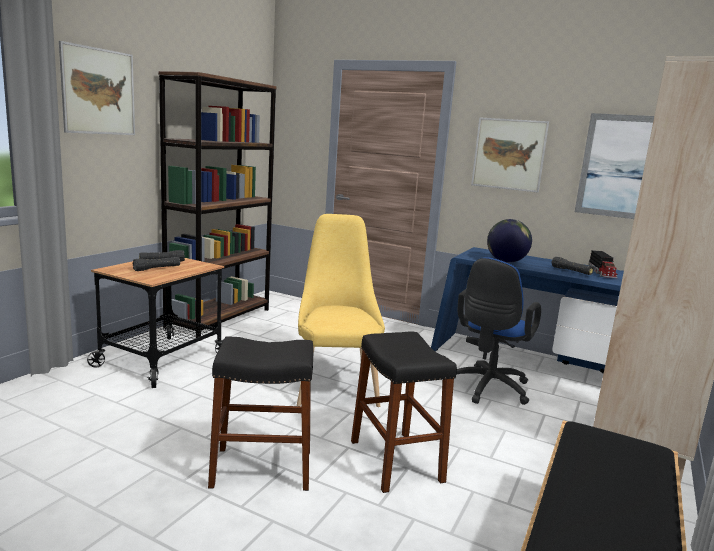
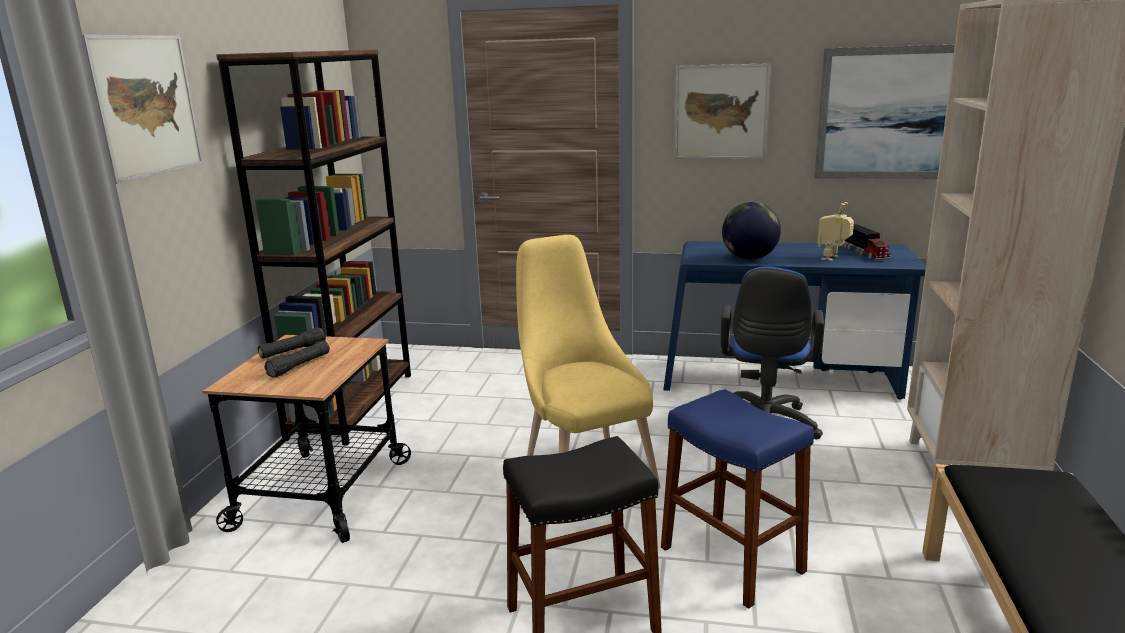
camera: 15 degrees left, 5 degrees up
(395, 461) = (731, 559): black stool -> blue stool
(571, 271) = (833, 258): black flashlight -> toy robot

